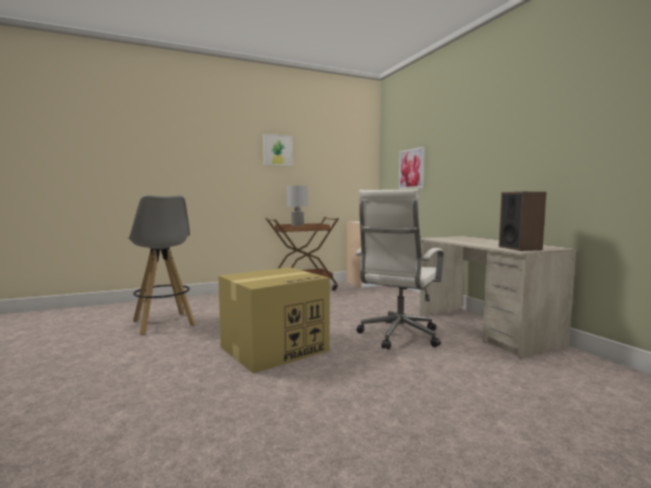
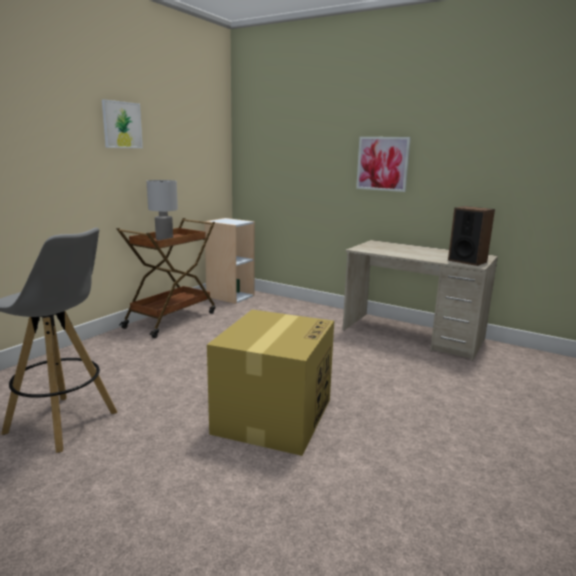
camera: 35 degrees left, 10 degrees up
(398, 337) = (362, 363): white office chair -> none
(411, 168) = (290, 157): picture -> picture (382, 163)

